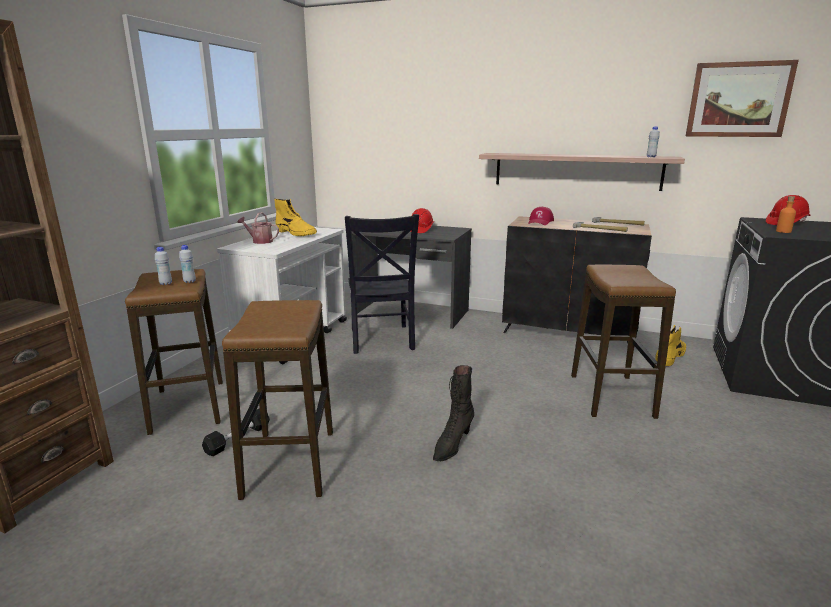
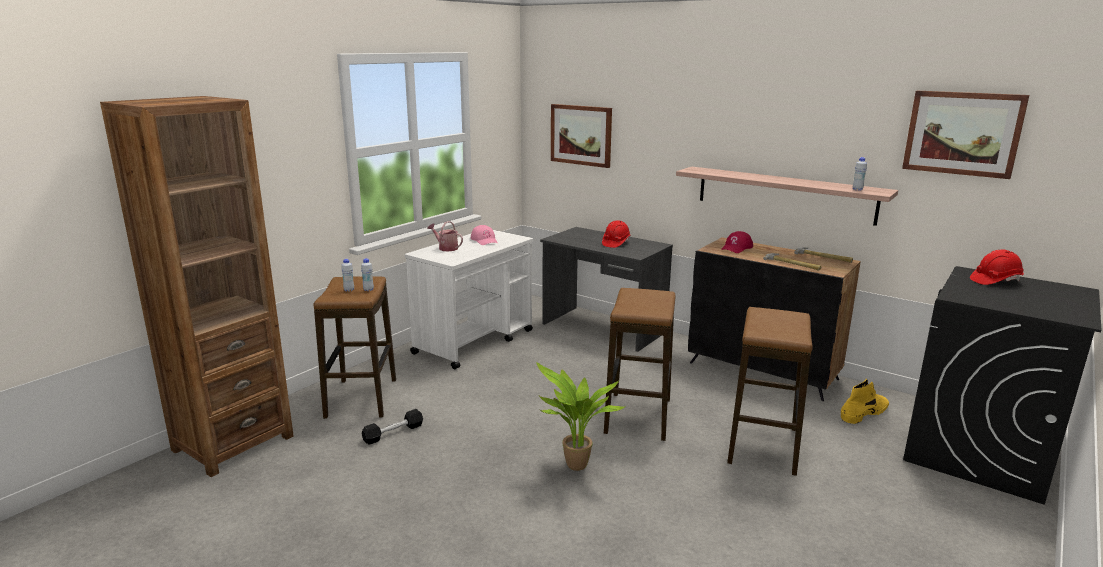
camera: 15 degrees right, 0 degrees up
(290, 464) = (428, 461): stool -> stool (638, 416)
(296, 233) = (484, 240): yellow boot -> pink cap
(375, 132) = (581, 135): none -> picture
(381, 340) = (557, 356): black chair -> none
(452, 445) = (575, 468): black boot -> potted plant
(783, 231) = (971, 293): orange bottle -> none

